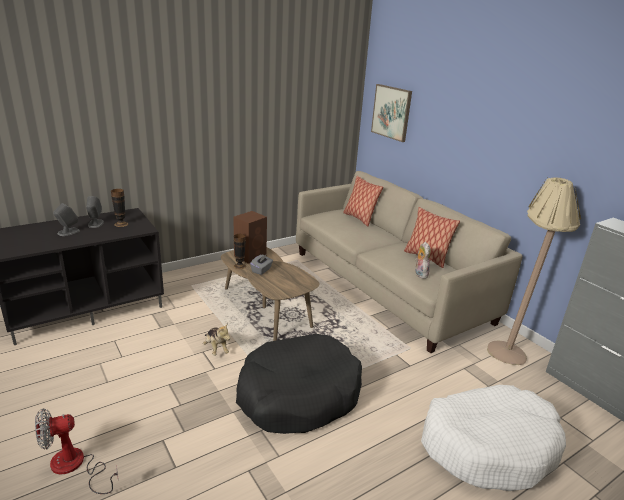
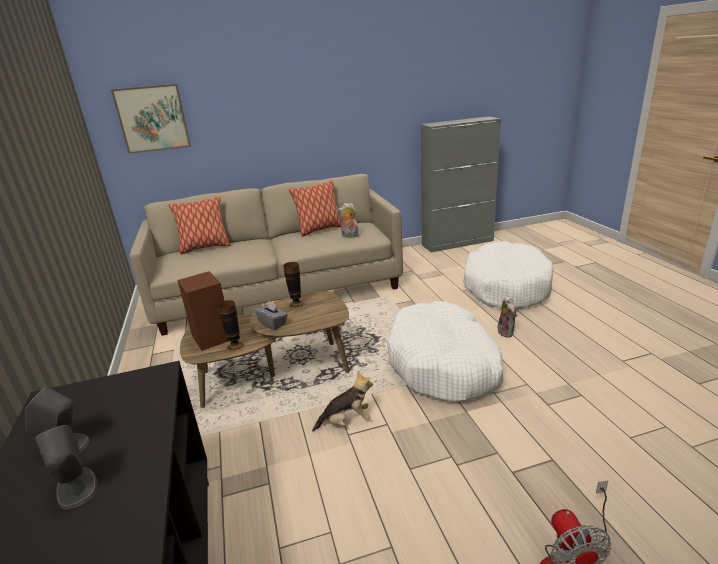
camera: 70 degrees left, 0 degrees up
(121, 224) = (104, 407): vase -> vase (296, 305)
(298, 395) = (444, 364): black dog bed -> white dog bed
(372, 443) = (507, 332): none -> plush toy
(513, 350) = (404, 257): beige floor lamp -> none

